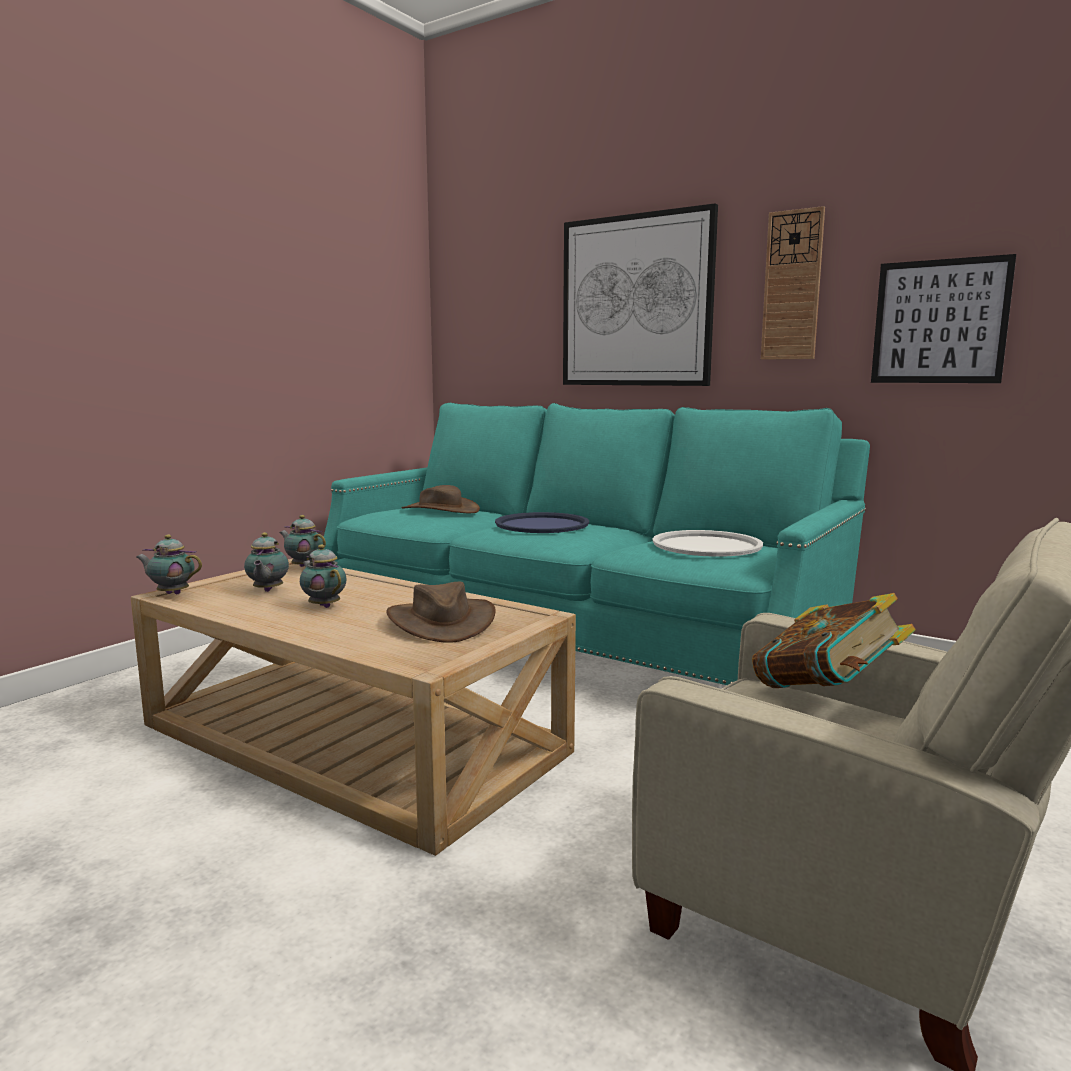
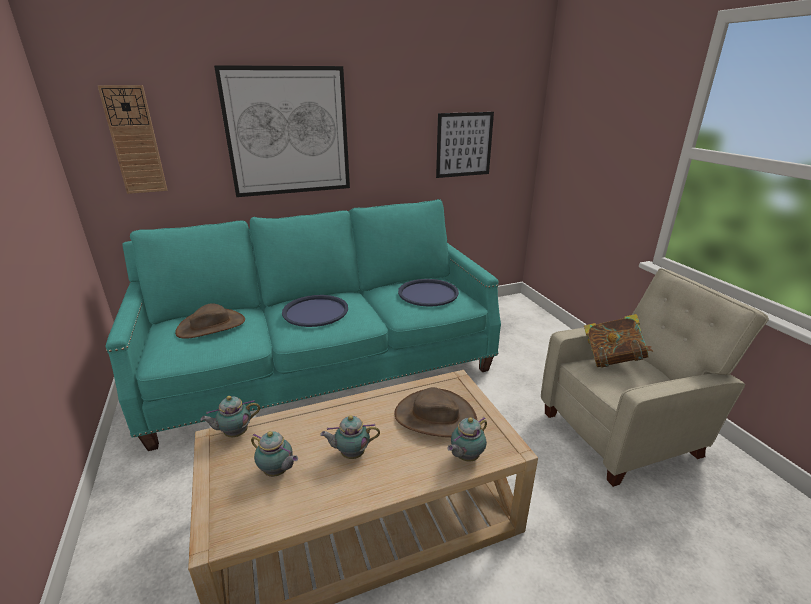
camera: 55 degrees left, 15 degrees up
(171, 593) = (219, 534): teapot -> teapot (465, 457)
(706, 545) = (428, 293): white tray -> blue tray
(792, 286) = (393, 124): wall clock -> wall clock (135, 141)

